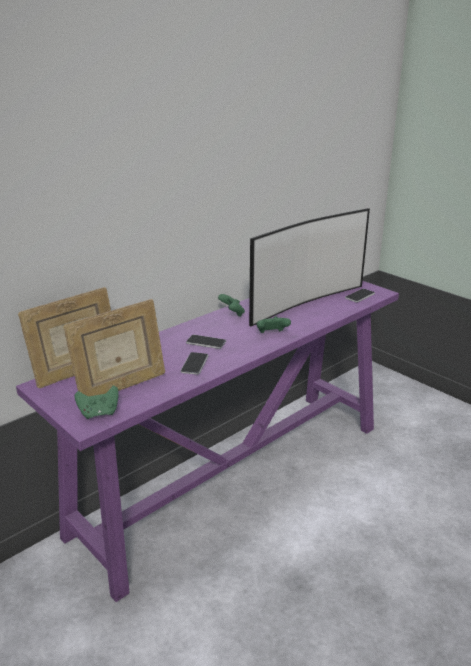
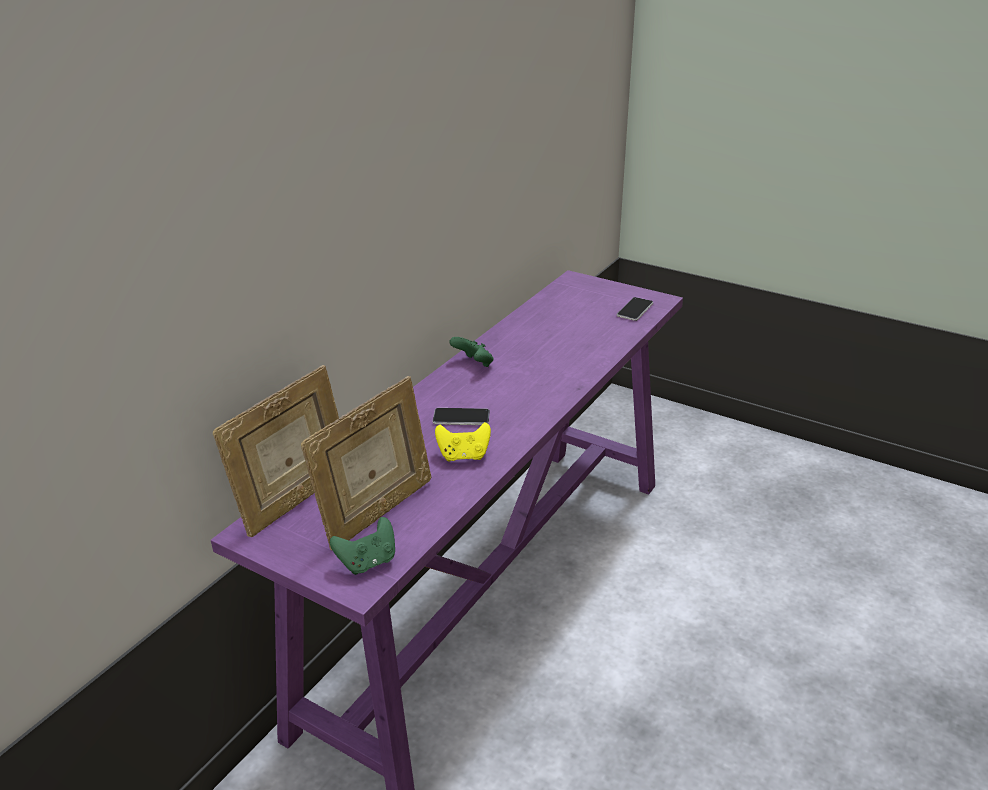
camera: 15 degrees left, 5 degrees up
(194, 364) = (463, 456): phone -> yellow game controller
(272, 334) = (547, 389): green game controller -> none
(305, 302) = (566, 331): television -> none

